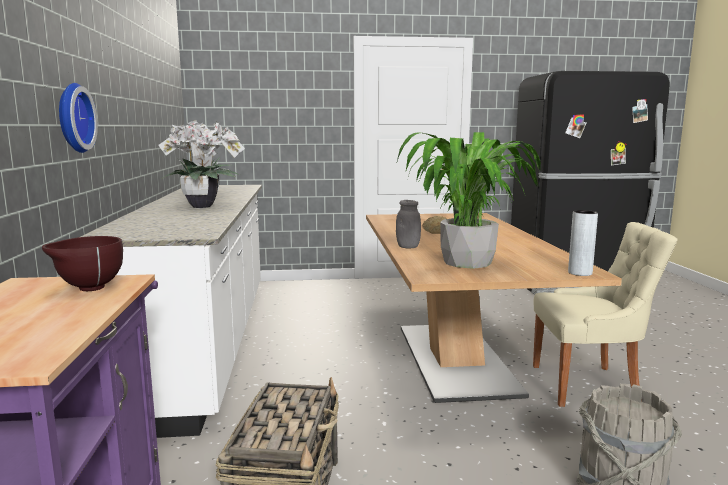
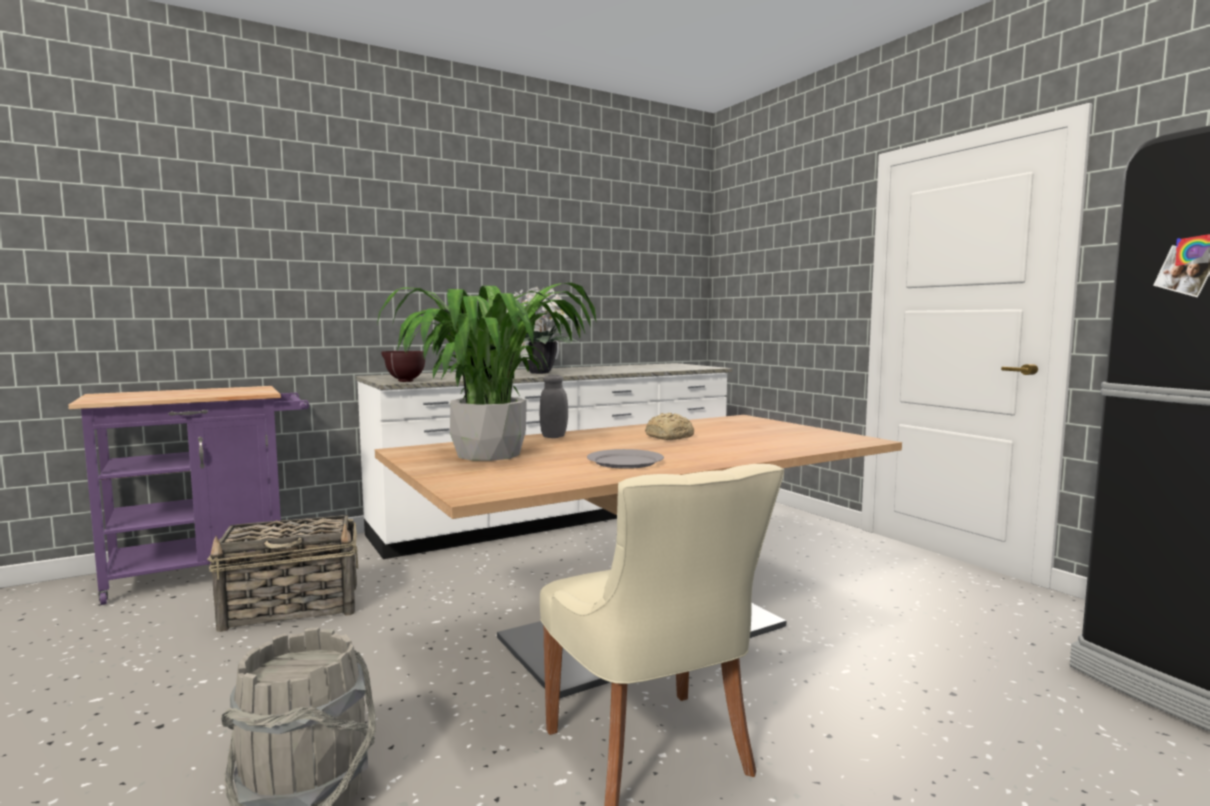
camera: 65 degrees right, 5 degrees down
(72, 118) = (400, 286): wall clock -> none
(88, 289) = (238, 392): brown bowl -> brown bowl (403, 381)
(512, 245) = (625, 462): none -> grey plate
(580, 273) = (466, 489): grey vase -> none

